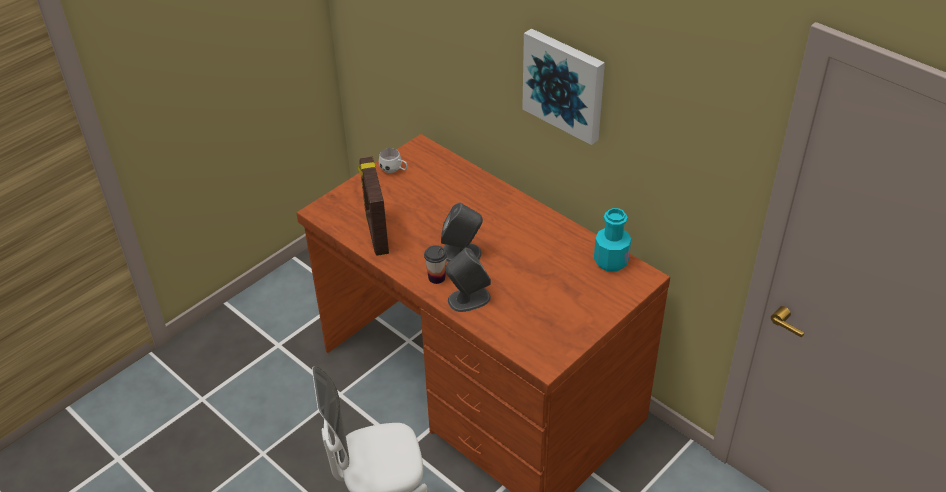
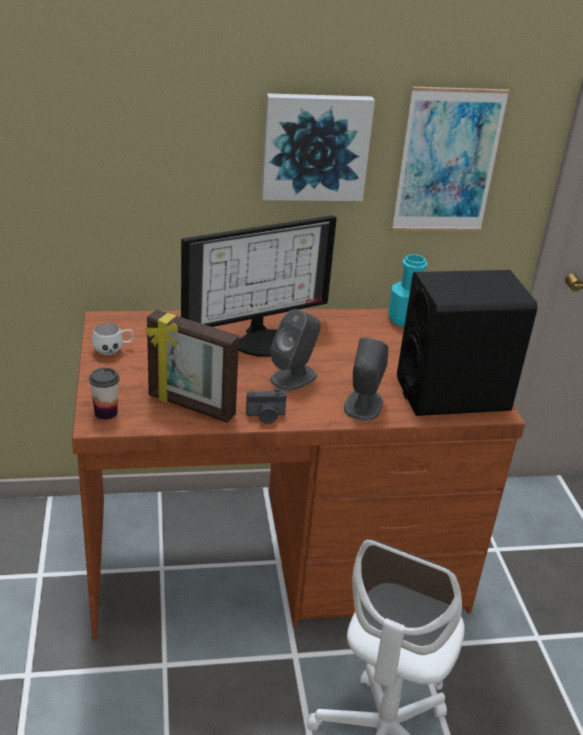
camera: 55 degrees left, 10 degrees down
(403, 266) = (266, 416): none -> camera
(436, 277) = (309, 406): cup -> cup (106, 413)
(489, 216) = (265, 339): none -> monitor
(538, 333) = (453, 394): none -> black speaker
(666, 144) = (447, 161): none -> picture

